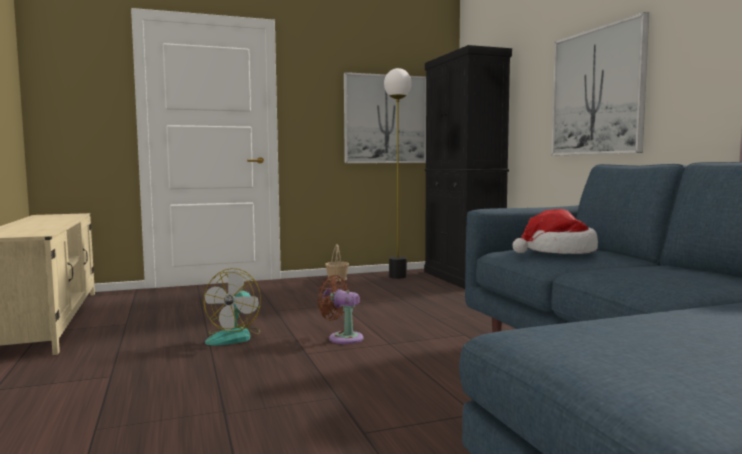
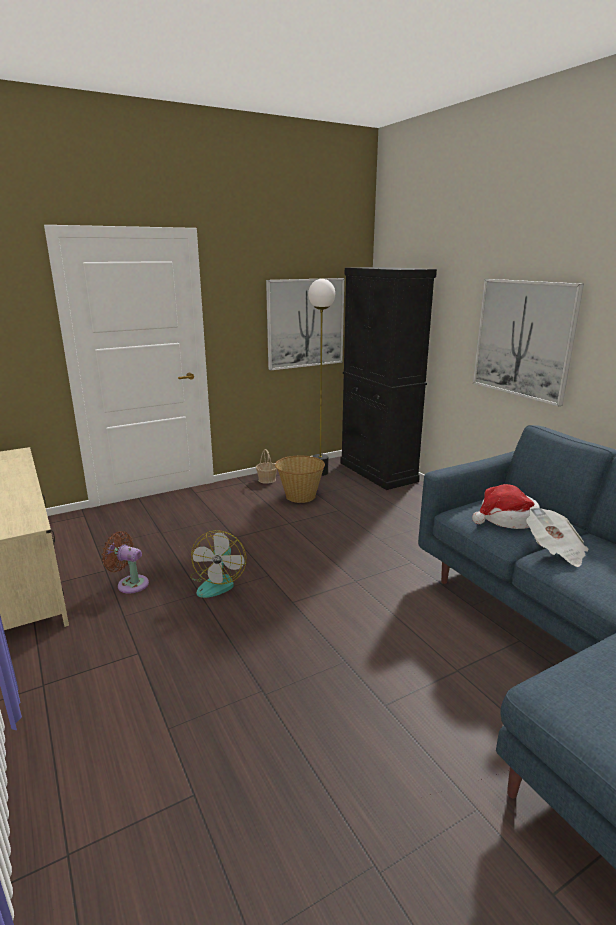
camera: 10 degrees left, 15 degrees up
(342, 338) = (313, 576): brown fan -> brown fan (130, 583)
(365, 289) = (300, 496): none -> basket
(604, 266) = (554, 550): none -> newspaper

